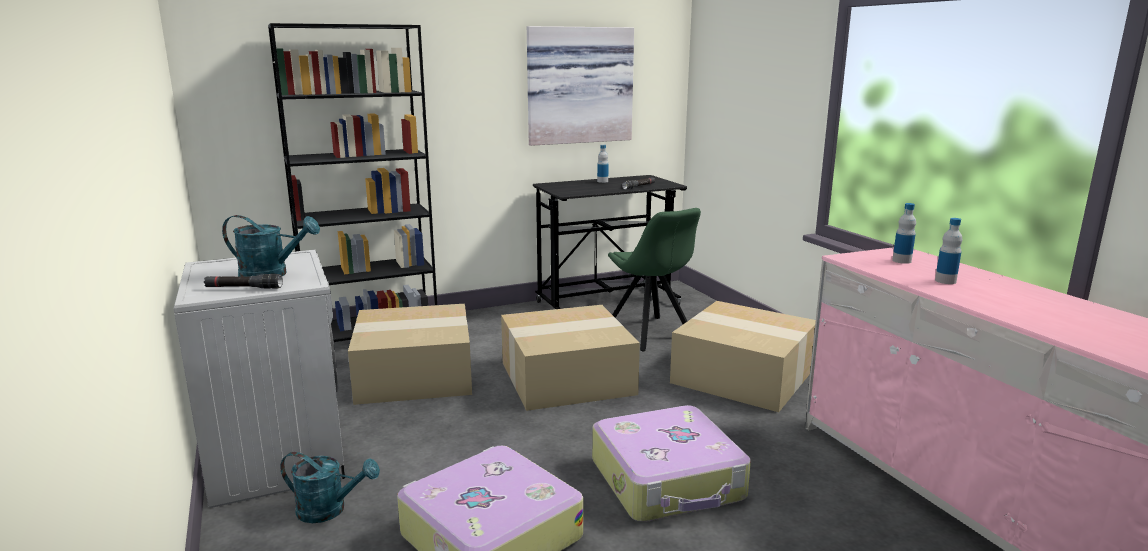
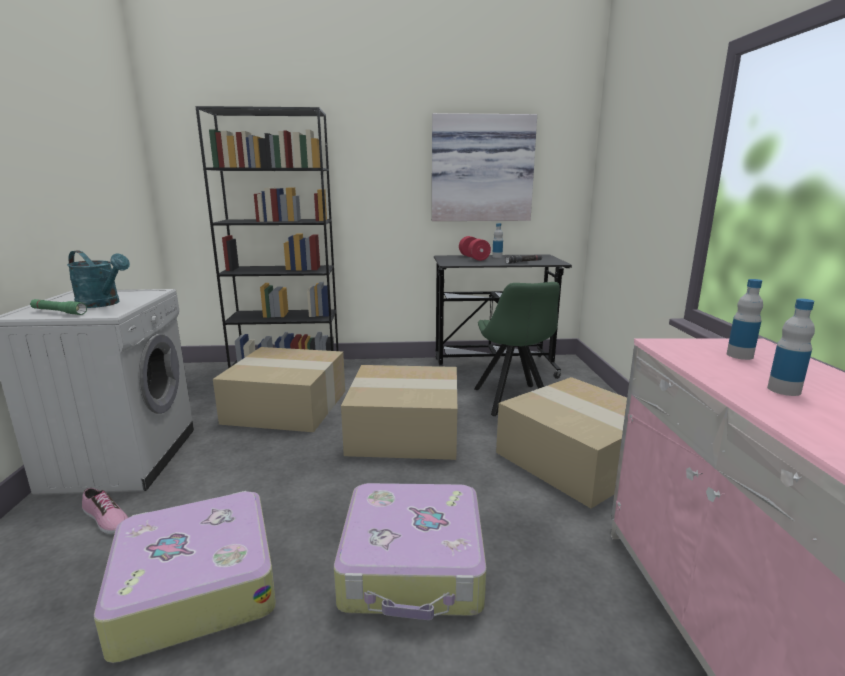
camera: 20 degrees right, 0 degrees up
(244, 288) = (58, 312): black flashlight -> green flashlight
(329, 510) = (105, 519): turquoise watering can -> shoe
(581, 184) = (474, 258): none -> red dumbbell

